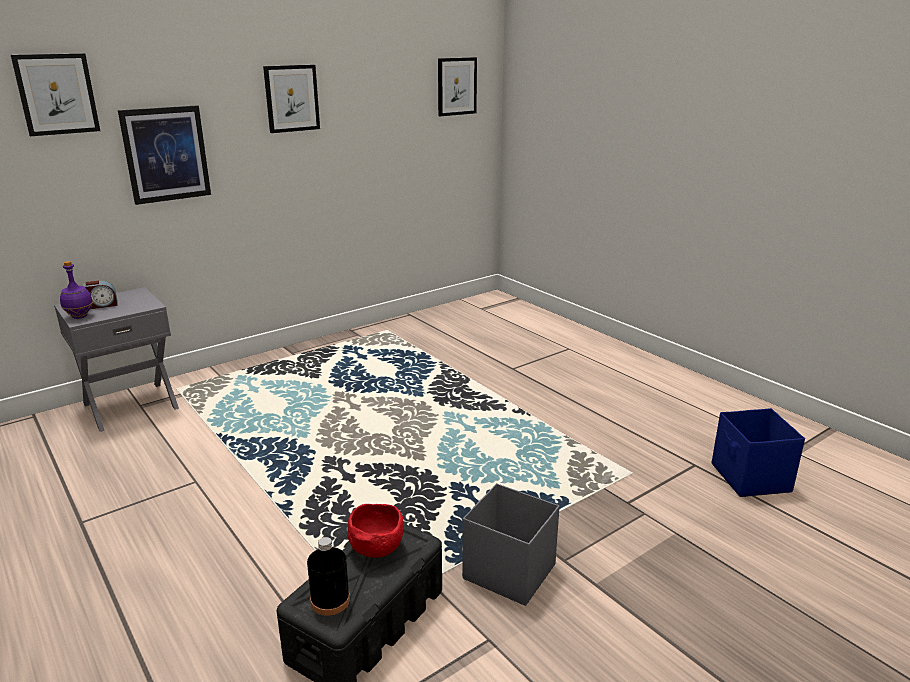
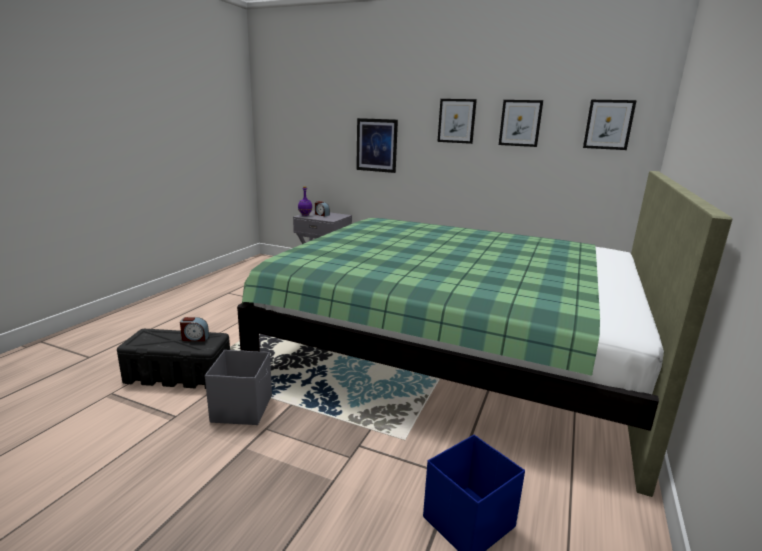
camera: 60 degrees right, 5 degrees down
(57, 94) = (334, 107): picture -> picture (520, 123)
(330, 600) = (147, 338): black bottle -> none
(377, 548) = (195, 338): red bowl -> alarm clock
(484, 389) = (455, 349): none -> green bed

